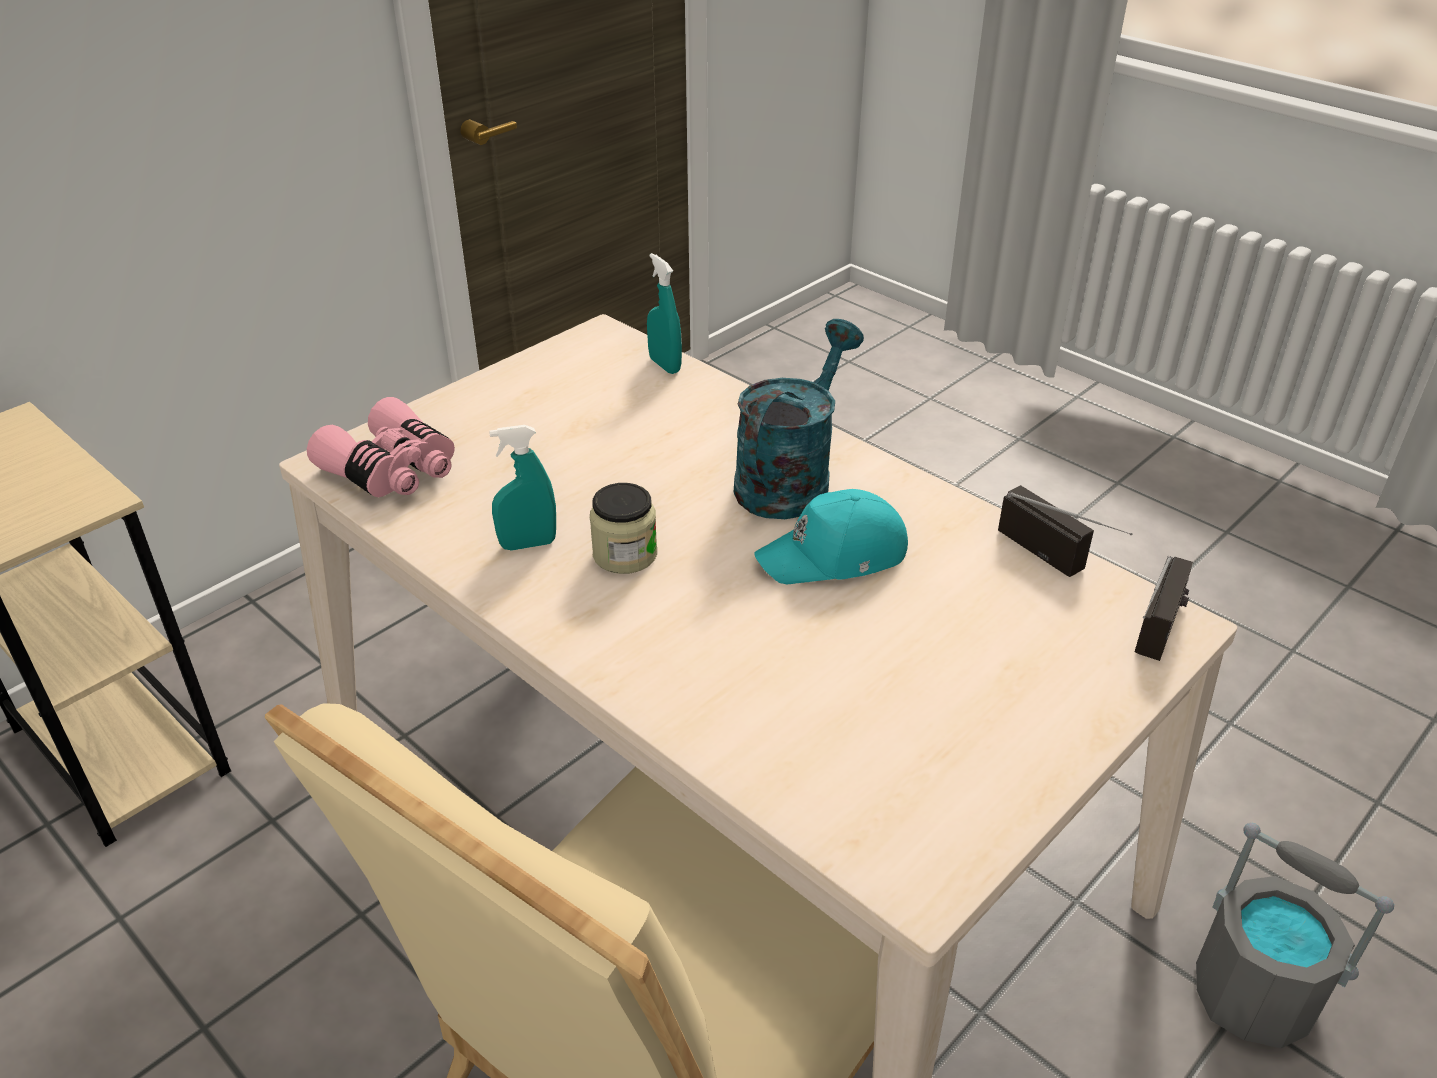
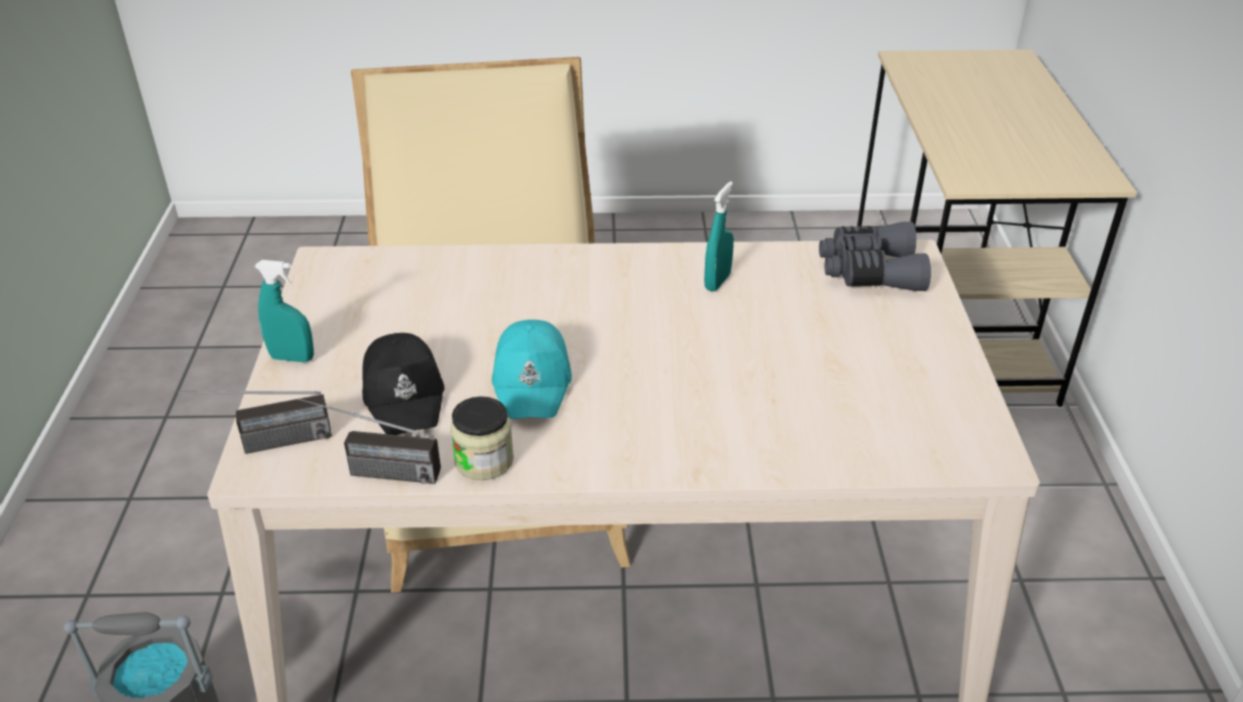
camera: 135 degrees right, 0 degrees up
(393, 471) = (870, 271): pink binoculars -> grey binoculars
(625, 554) = (657, 308): jar -> jar (484, 460)
(665, 365) = (886, 460): turquoise spray bottle -> turquoise spray bottle (292, 358)
(790, 478) = (636, 419): turquoise watering can -> none
(835, 556) = (533, 381): turquoise cap -> turquoise cap turned 150 degrees clockwise
(971, 614) = (405, 394): none -> black cap
(1155, 644) = (264, 445): radio -> radio turned 90 degrees counterclockwise

